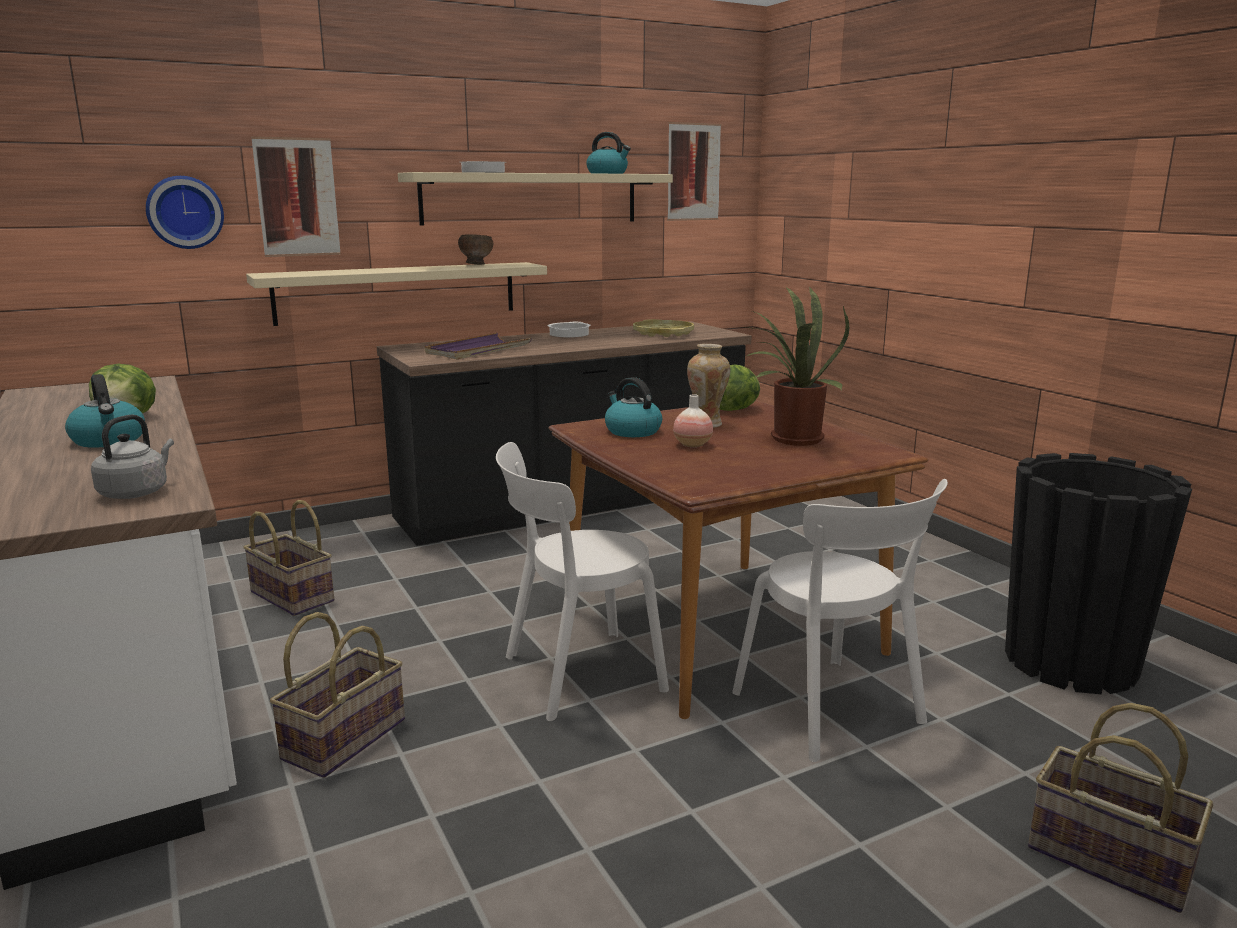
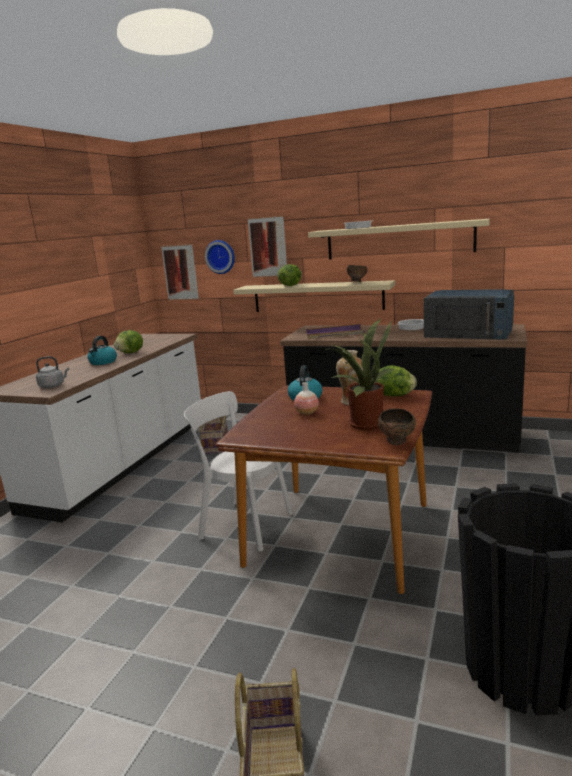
camera: 50 degrees right, 0 degrees up
(343, 738) = (136, 510): basket -> none
(363, 270) = (290, 285): none -> lettuce
(608, 173) = (446, 221): kettle -> none
(663, 333) = (469, 333): yellow tray -> blue microwave
(693, 172) = (531, 213): picture -> picture (180, 272)
(832, 711) = (308, 603): white chair -> none
(880, 447) = (397, 442): none -> brown bowl

